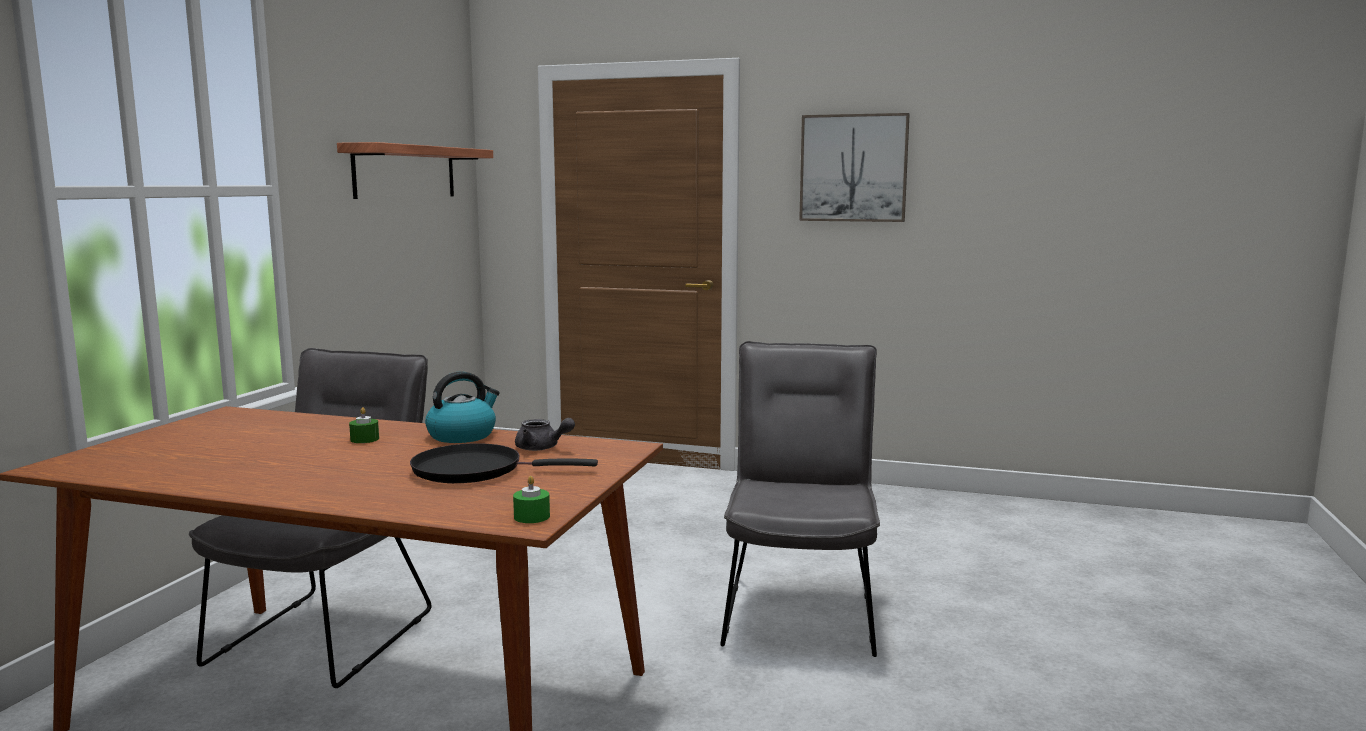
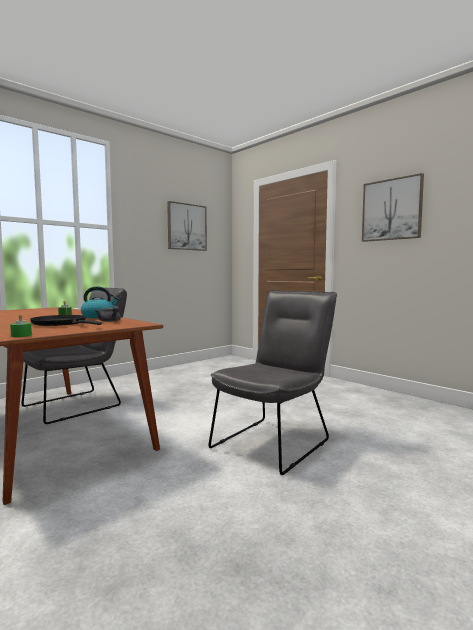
camera: 30 degrees right, 5 degrees down
(405, 172) = (186, 227): shelf -> picture

